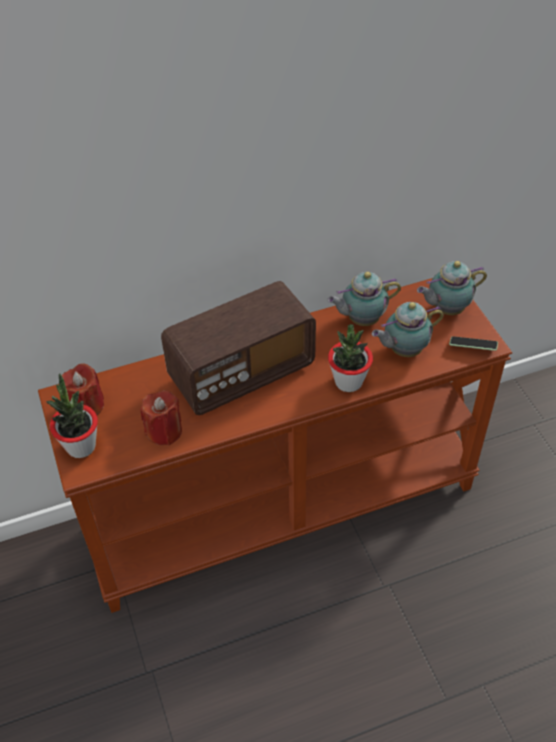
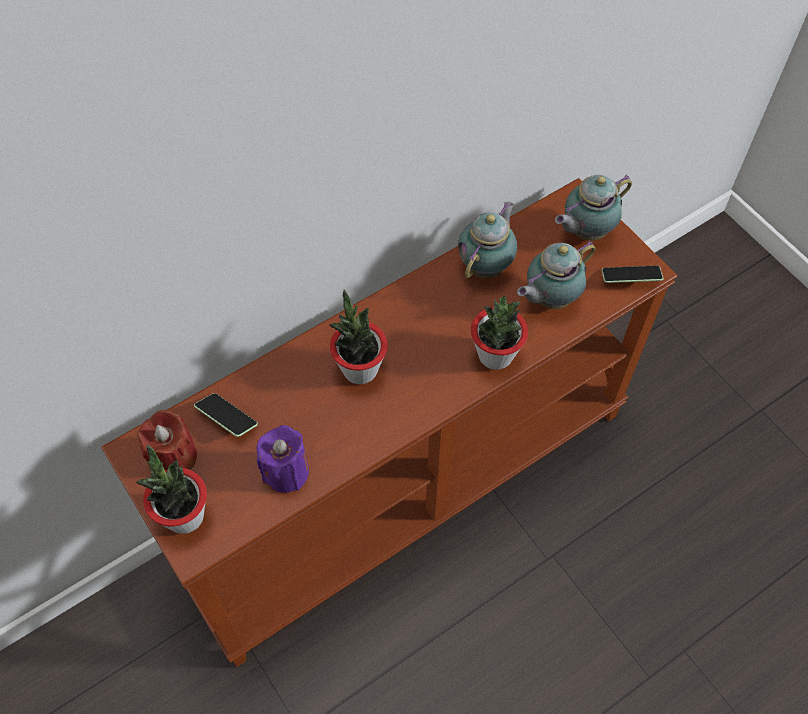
camera: 15 degrees left, 10 degrees up
(133, 388) = (227, 419): none -> phone
(164, 431) = (286, 471): red candle -> purple candle
(241, 373) = (360, 369): radio -> potted plant
(361, 320) = (487, 265): teapot -> teapot turned 150 degrees clockwise

